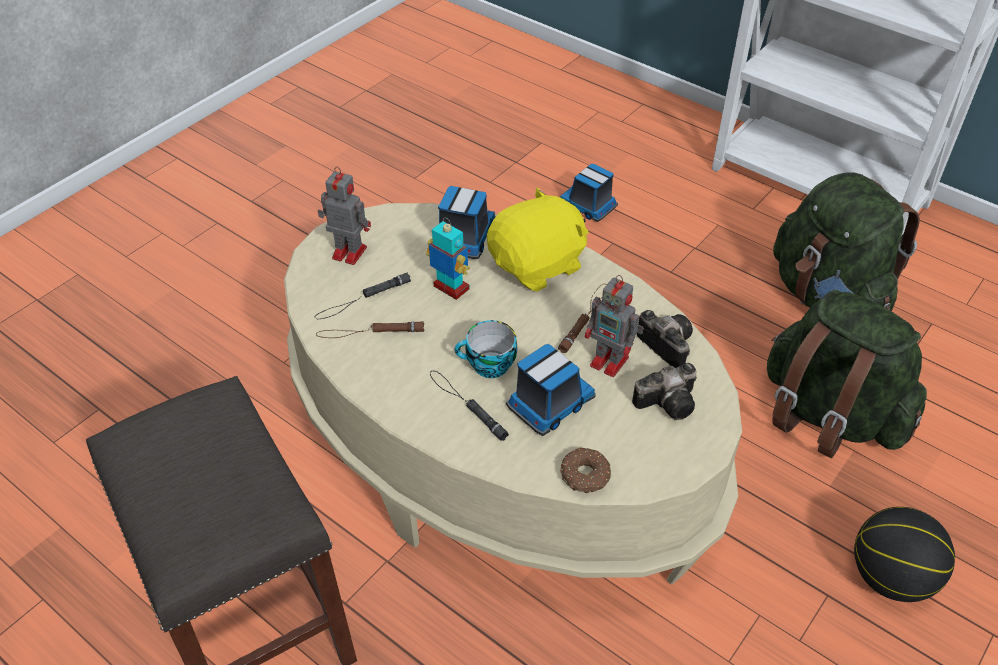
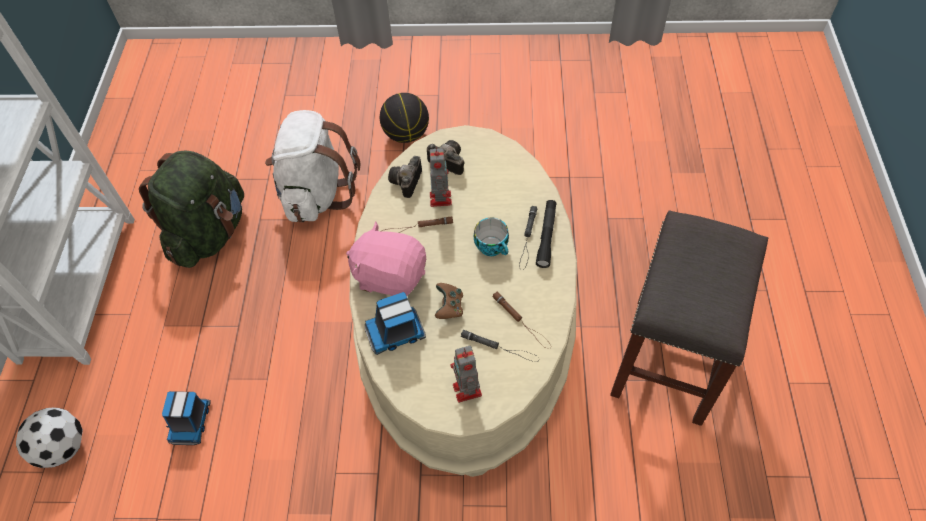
camera: 125 degrees left, 10 degrees up
(450, 288) = (449, 307): toy robot -> brown game controller
(451, 425) = (546, 236): none -> black flashlight
(538, 265) = (390, 275): yellow plush toy -> pink plush toy
(549, 404) = (493, 205): toy truck -> none
(585, 476) = (523, 167): donut -> none
(635, 135) = (62, 447): none -> football
(829, 415) = (316, 193): green backpack -> white backpack

